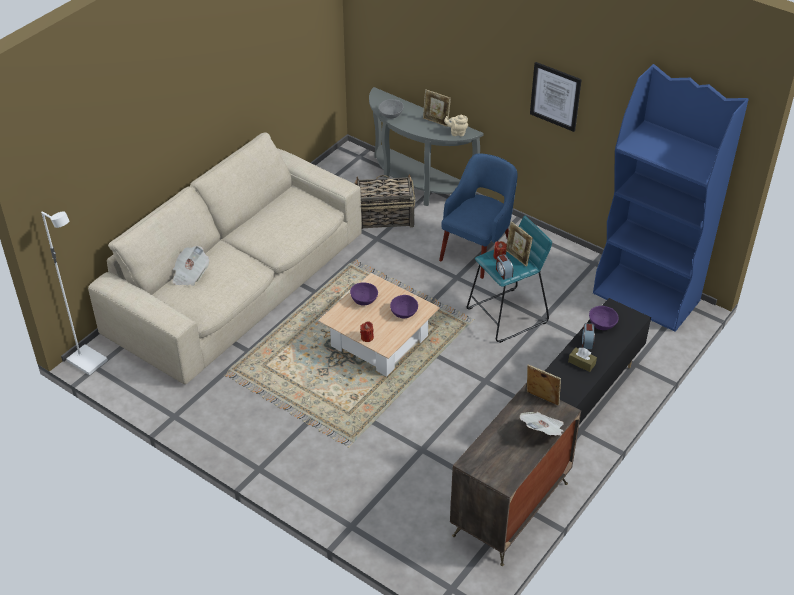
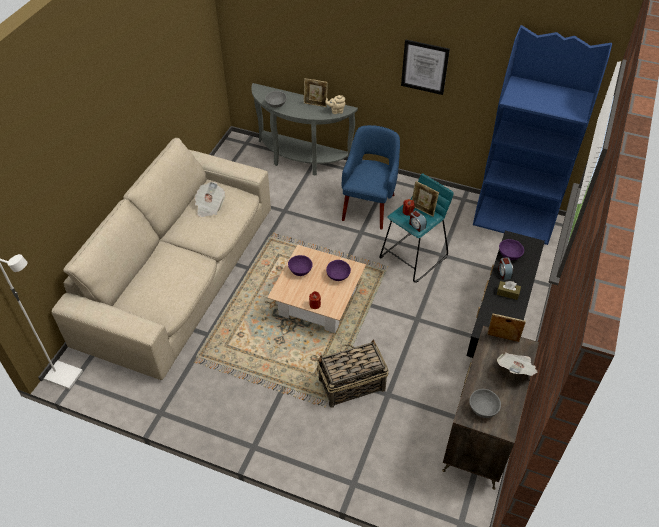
camera: 15 degrees left, 5 degrees up
(190, 274) = (143, 279): newspaper -> newspaper (209, 206)
(383, 217) = (284, 191): basket -> basket (351, 384)
(489, 460) = (482, 409): none -> grey bowl

